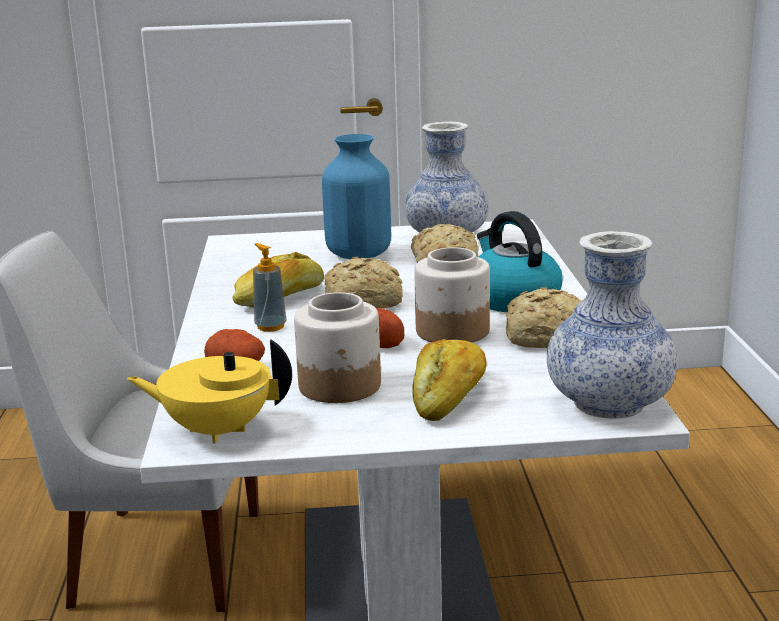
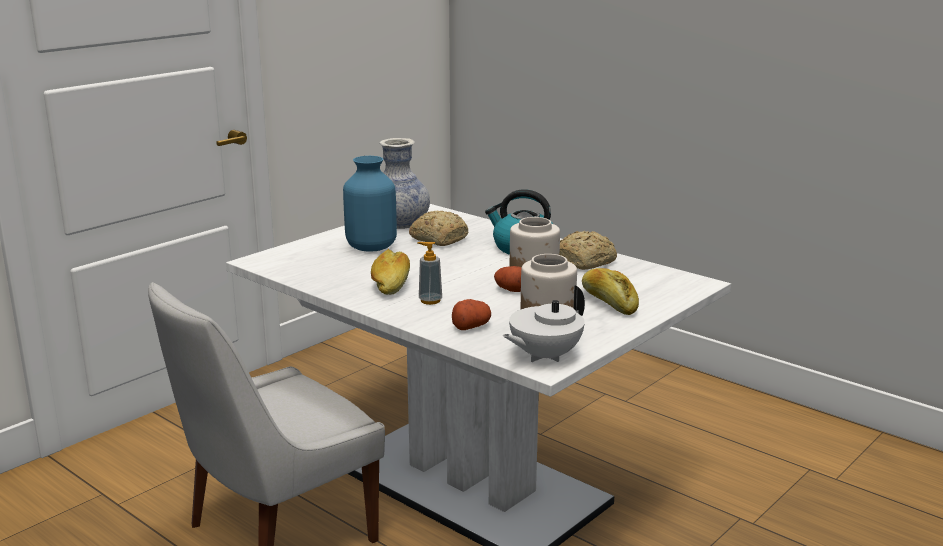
camera: 45 degrees left, 0 degrees up
(217, 430) = (544, 356): yellow teapot -> white teapot
(366, 302) = (448, 272): bread -> none
(609, 404) = (679, 282): vase -> none

